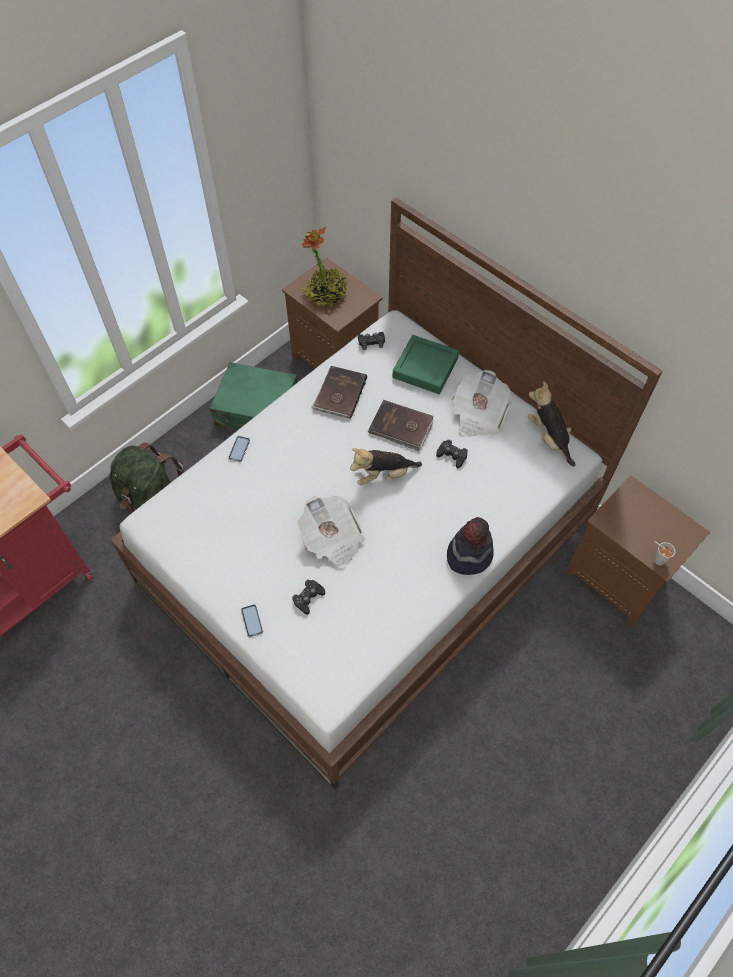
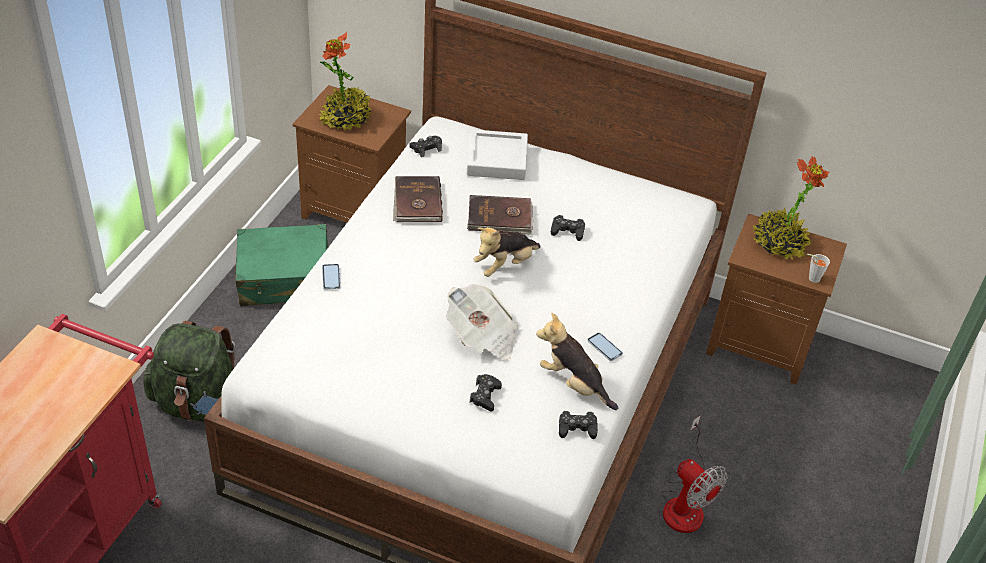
camera: 25 degrees left, 15 degrees down
(252, 621) = (434, 434): phone -> phone (604, 347)
(368, 653) = (577, 428): none -> black game controller
(425, 368) = (497, 160): green tray -> grey tray
(468, 555) = (632, 314): hat -> none
(478, 415) = (574, 190): newspaper -> none
(482, 706) = (684, 503): none -> fan
(549, 437) = (656, 194): plush toy -> plush toy (573, 384)
(643, 514) = (778, 243): none -> potted plant

